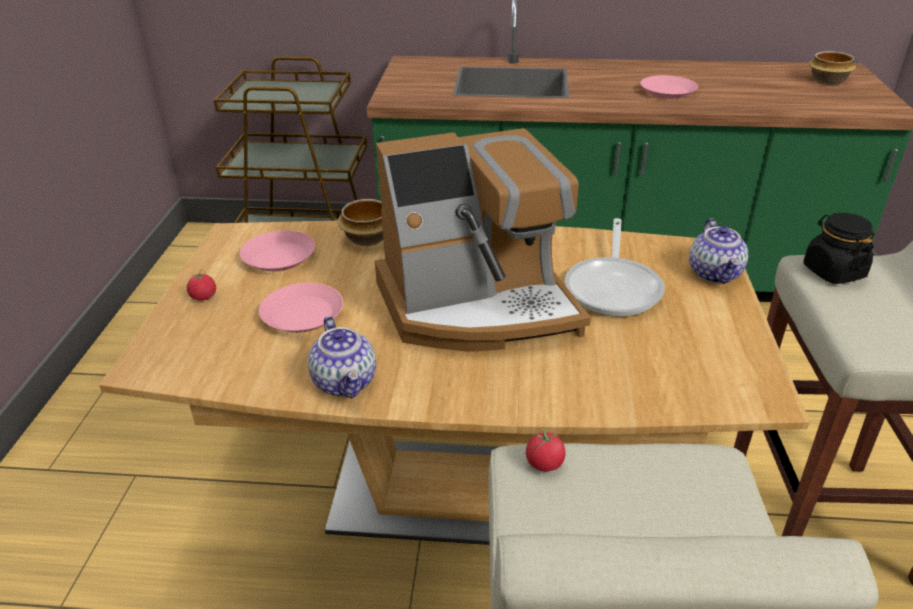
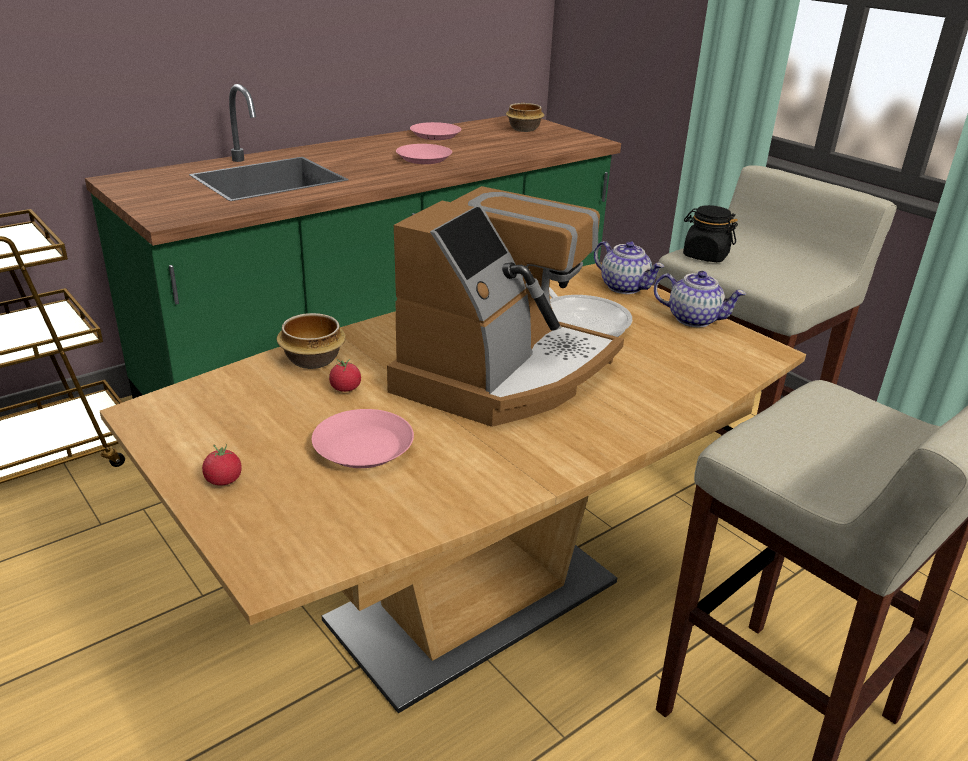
camera: 45 degrees left, 5 degrees down
(279, 257) = (246, 410): pink plate -> pink plate (436, 135)
(346, 382) = (499, 478): teapot -> teapot (694, 319)
(544, 463) = (752, 442): tomato -> tomato (345, 388)

